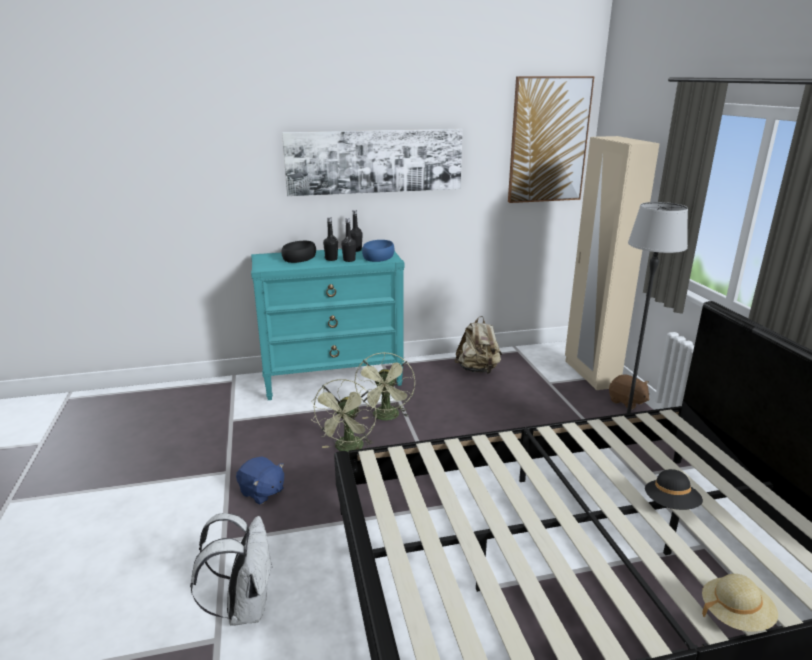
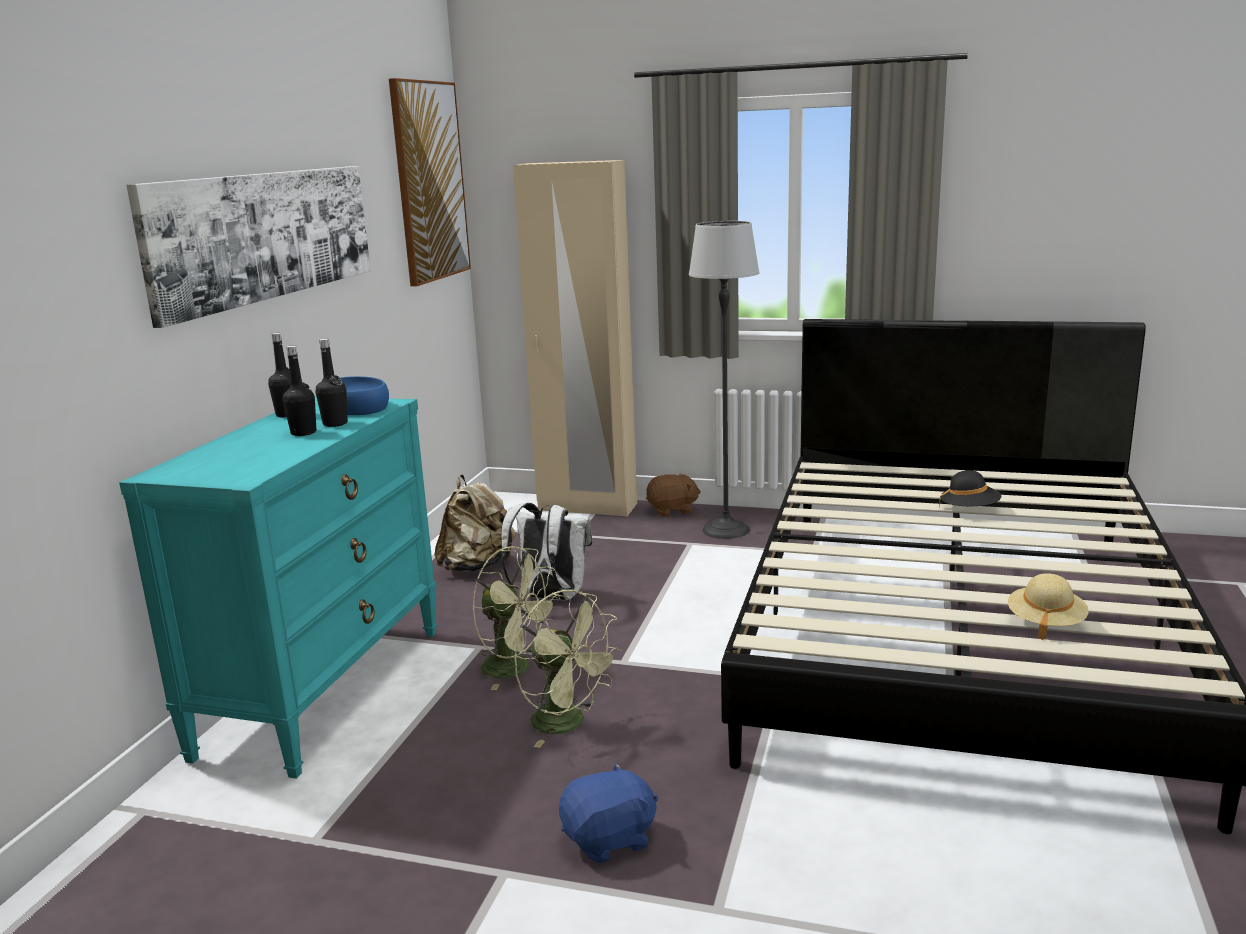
camera: 60 degrees left, 5 degrees down
(244, 606) = (897, 908): white backpack -> white backpack (550, 598)
(299, 257) = (237, 450): black bowl -> none
(735, 615) = (1133, 533): beige hat -> beige hat (1045, 623)

